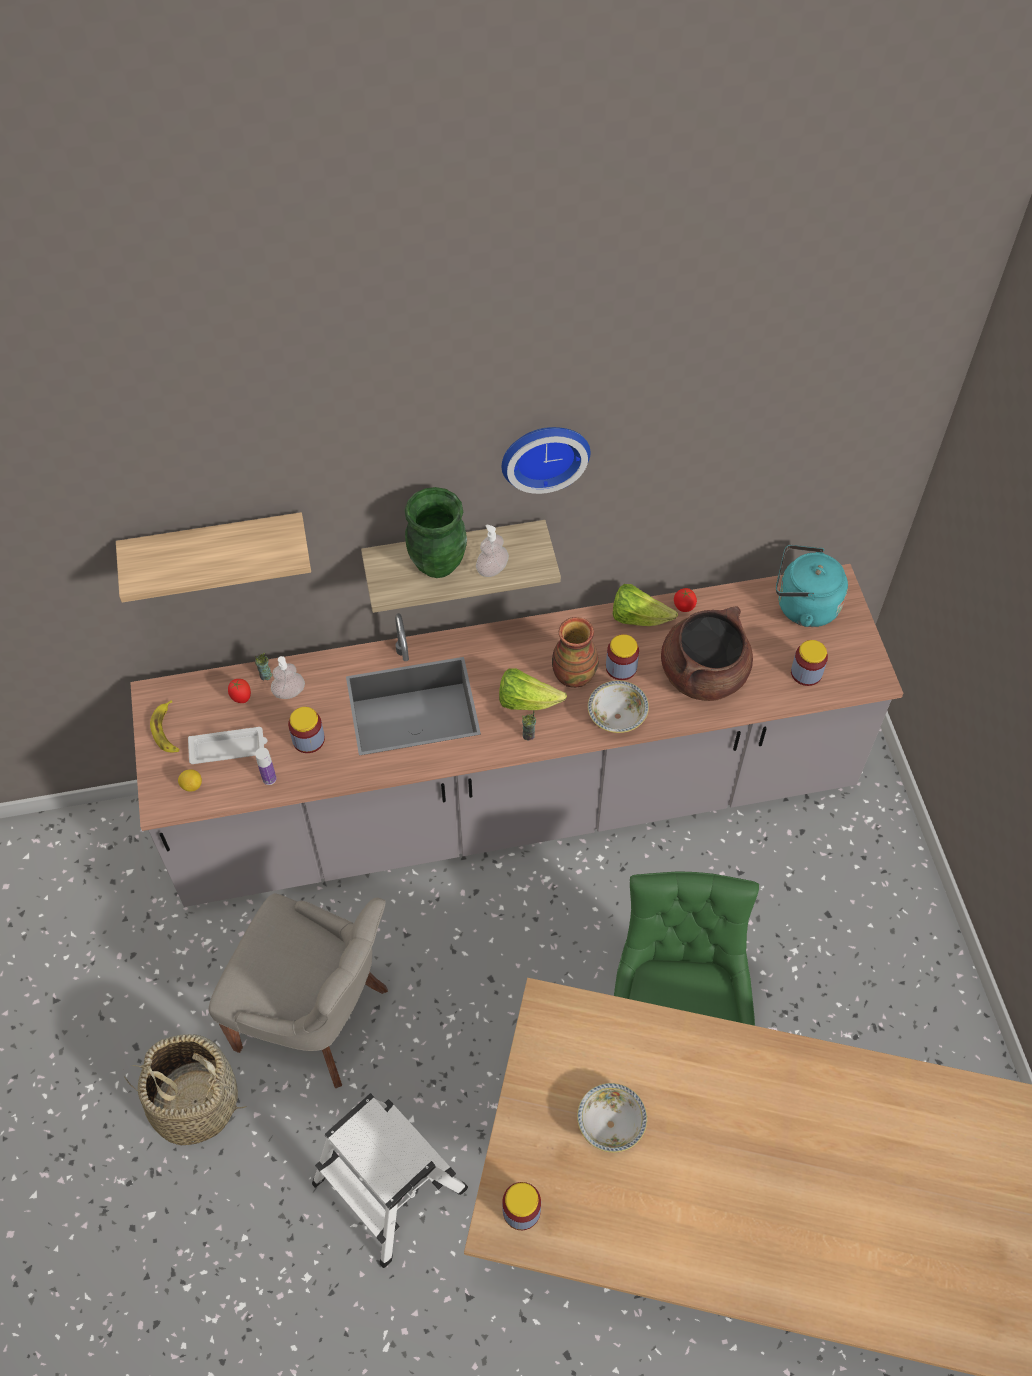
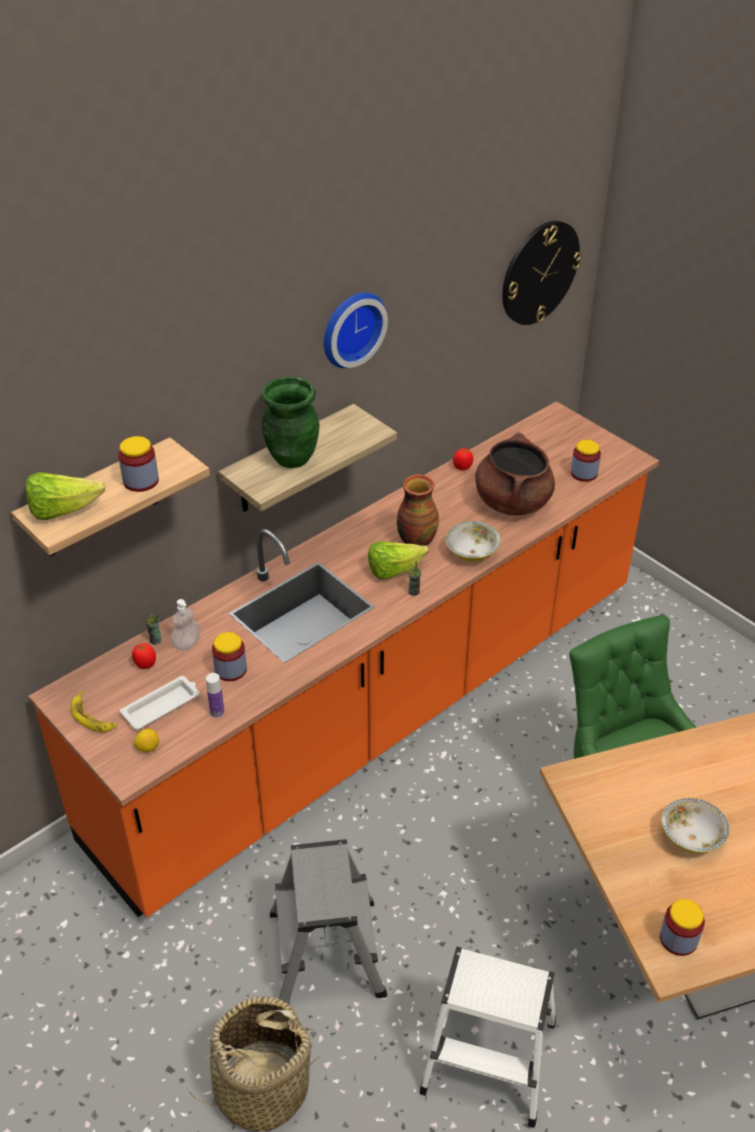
camera: 30 degrees left, 15 degrees down
(317, 1018) = (327, 954): grey chair -> grey step ladder
(492, 569) = (339, 446): soap dispenser -> none
(516, 800) = (377, 710): grey counter -> orange counter
(621, 667) = (448, 521): jar -> jar (141, 481)
(638, 618) = (434, 486): lettuce -> lettuce (63, 511)
(803, 606) = (546, 436): turquoise kettle -> none
(839, 438) = (539, 272): none -> wall clock

